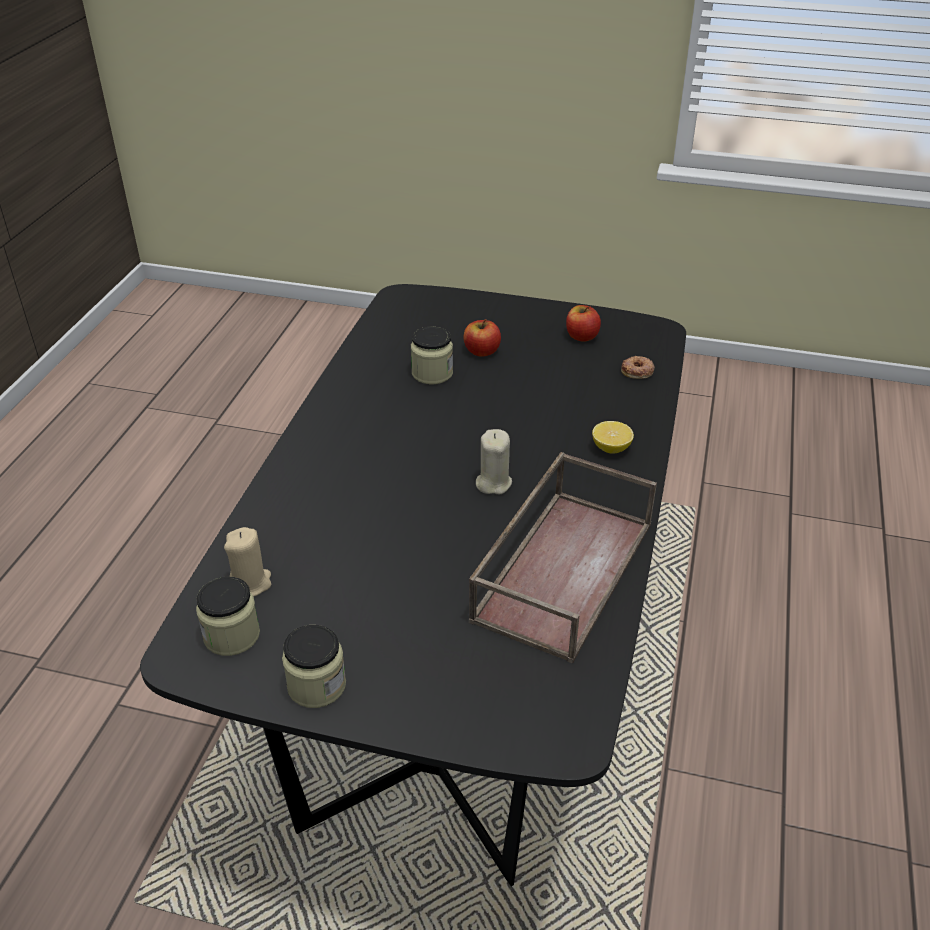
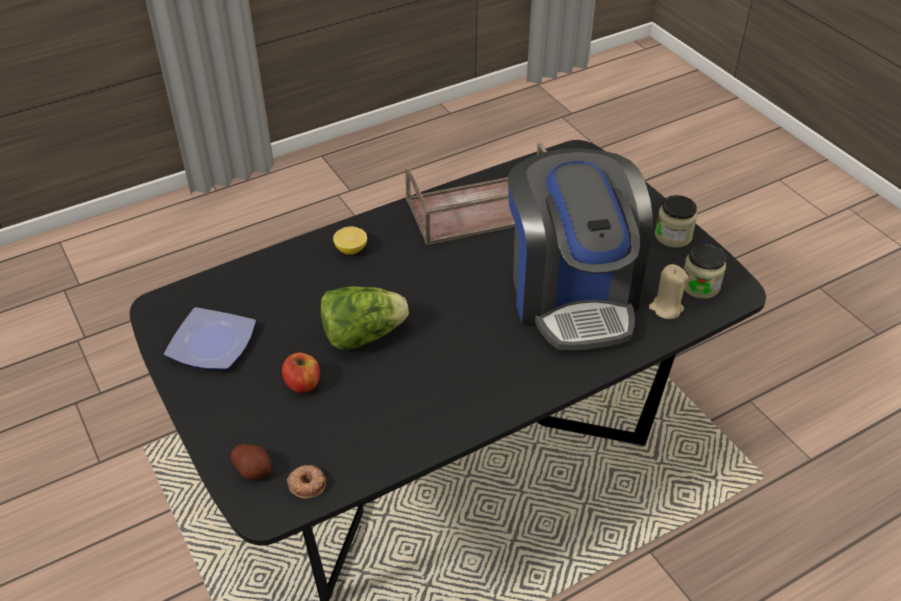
camera: 135 degrees left, 5 degrees up
(360, 537) = (572, 294): none -> coffee machine
(432, 373) = (369, 389): jar -> none
(438, 304) = (253, 469): none -> potato
(491, 398) = (363, 335): none -> lettuce
(493, 483) = (451, 275): beige candle -> none
(581, 336) = (214, 343): apple -> plate
(637, 371) = (236, 286): donut -> donut (307, 483)

